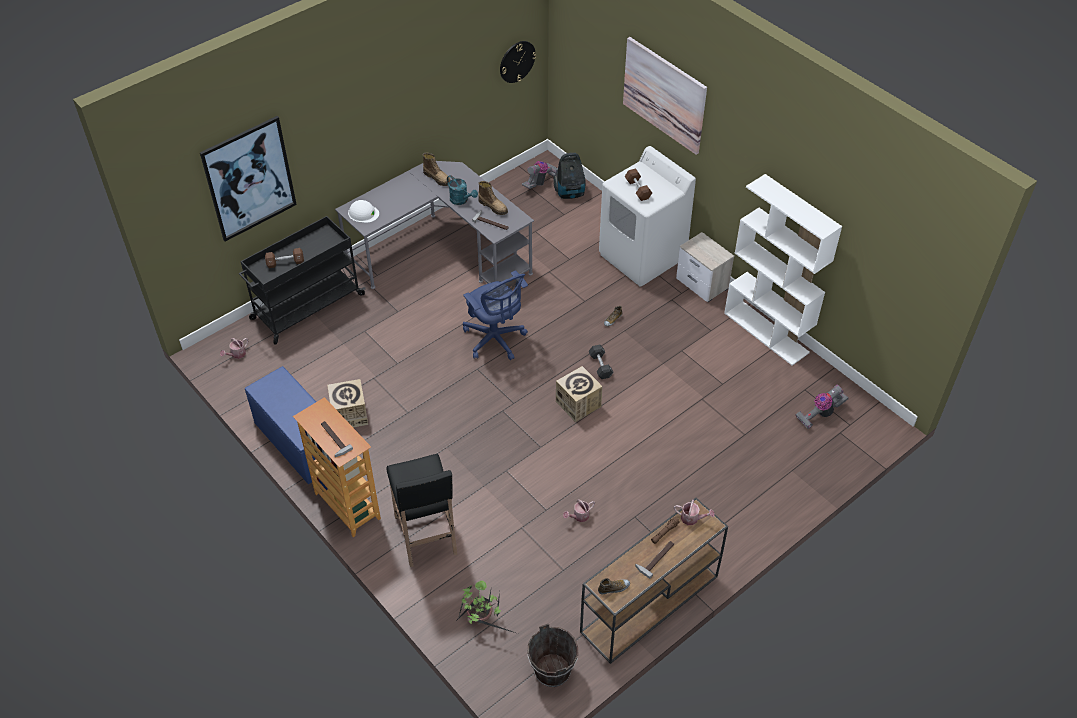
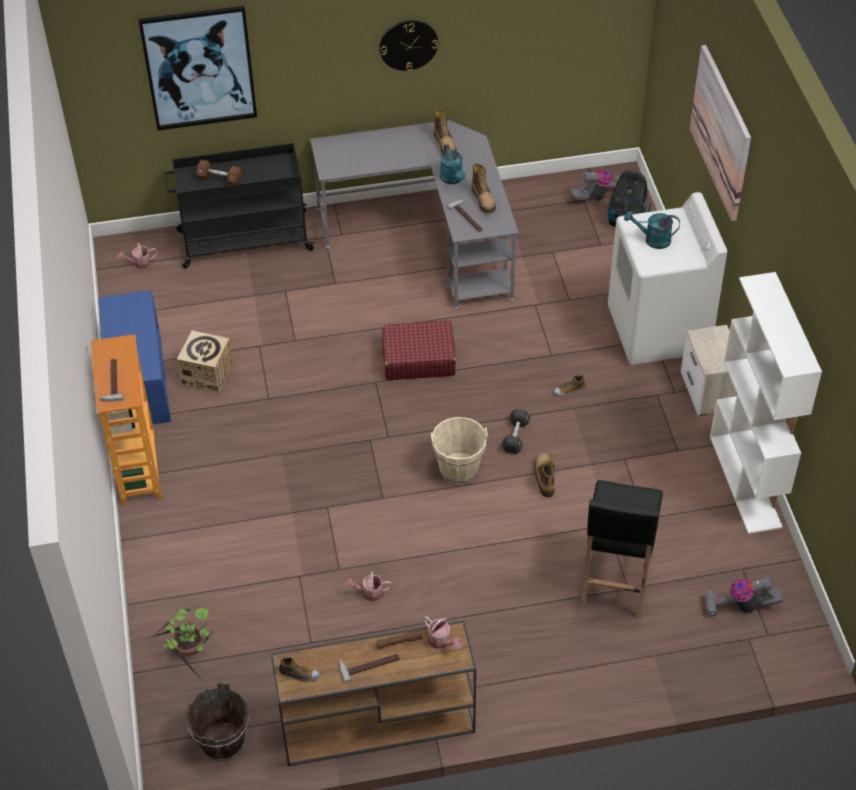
camera: 30 degrees right, 0 degrees up
(363, 213) = (336, 154): white hard hat -> none
(426, 536) = (195, 539): black stool -> black stool (615, 583)
(495, 340) = (418, 358): blue office chair -> red suitcase
(517, 61) = (599, 35): wall clock -> wall clock (408, 45)
(578, 404) = (459, 469): cardboard box -> beige bucket
(637, 189) = (652, 240): brown dumbbell -> turquoise watering can
(639, 385) = (544, 477): none -> boot

